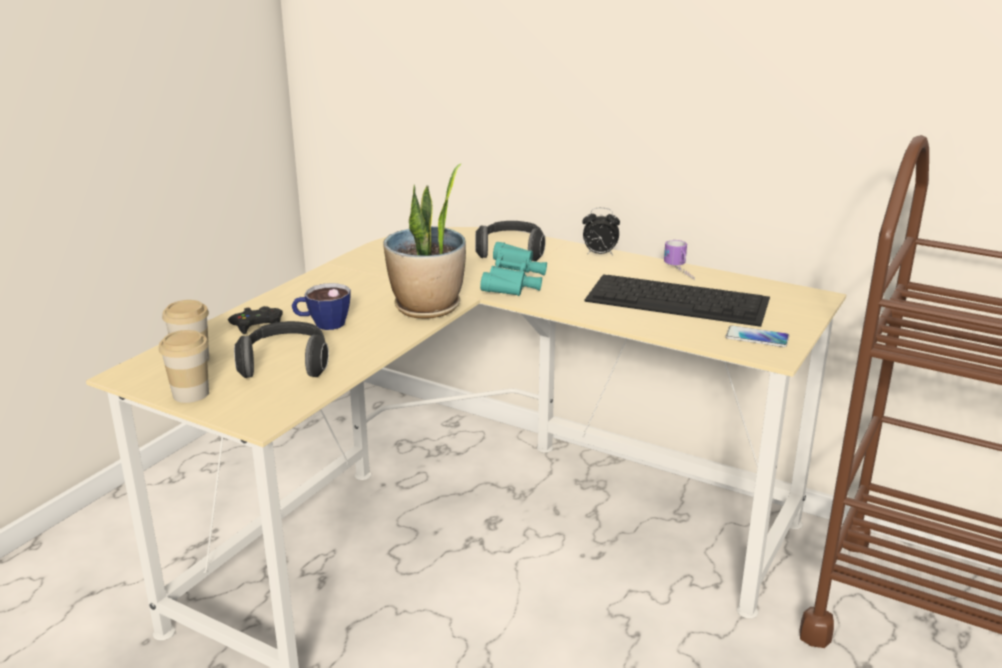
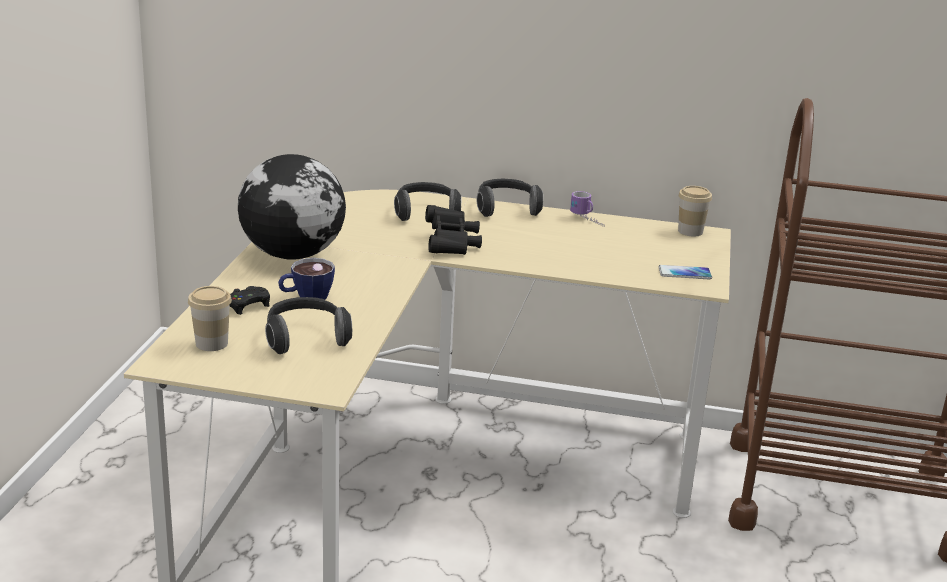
camera: 20 degrees left, 0 degrees up
(191, 394) = (240, 374): cup -> cup (690, 231)
(347, 281) = (293, 254): none -> globe
(427, 308) = (391, 273): potted plant -> none
(513, 285) = (451, 244): turquoise binoculars -> black binoculars
(599, 254) = (506, 209): alarm clock -> headphones
(679, 299) = (602, 246): keyboard -> none

